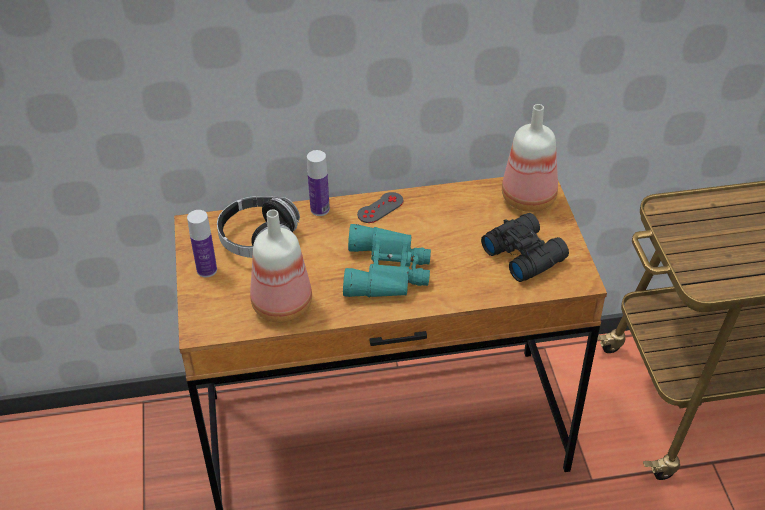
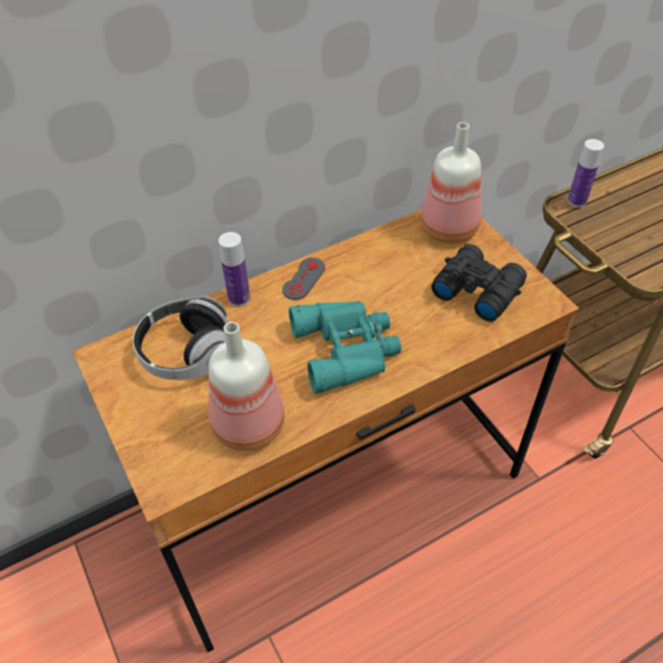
camera: 20 degrees left, 5 degrees up
(207, 270) = (139, 407): bottle -> bottle (577, 201)

